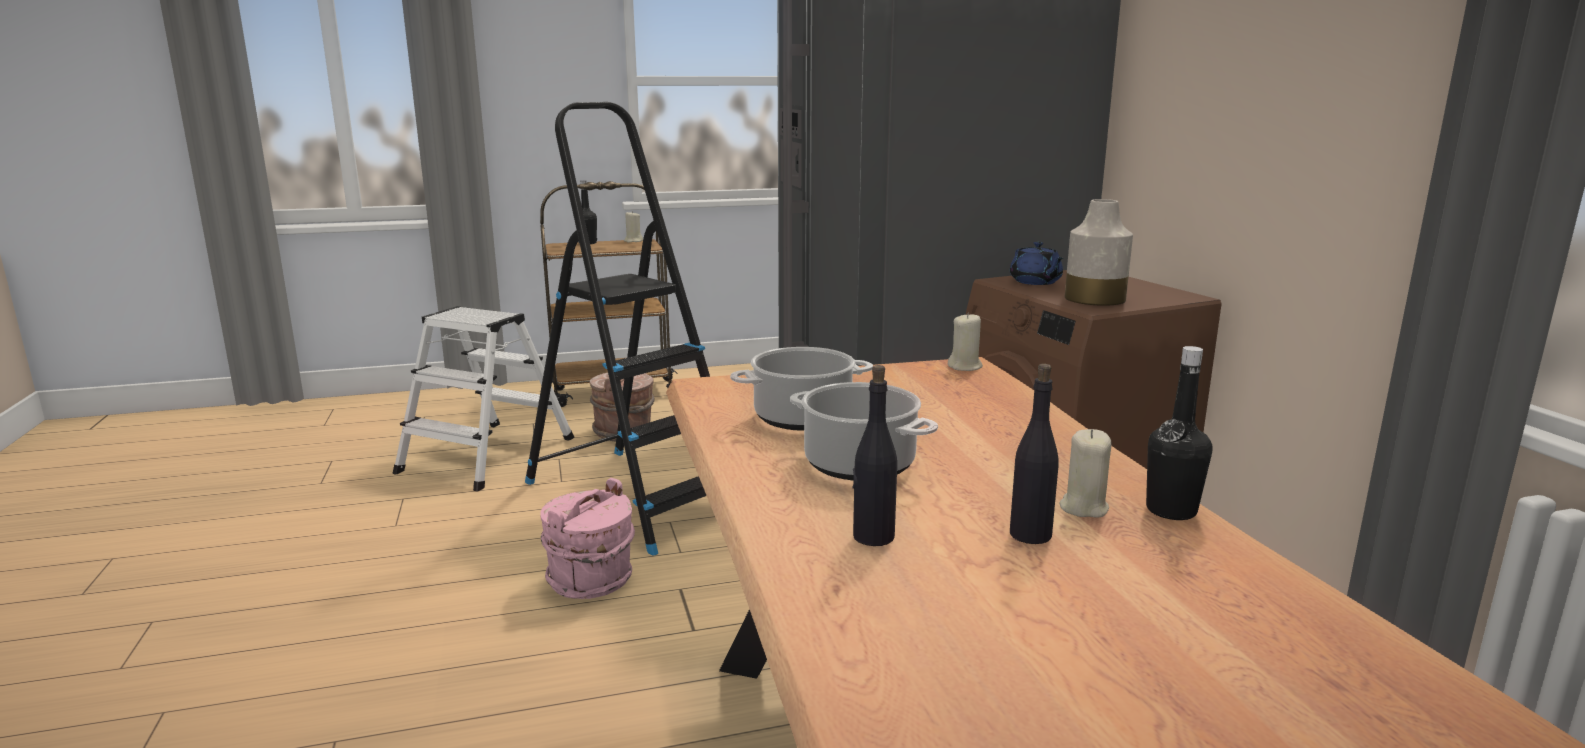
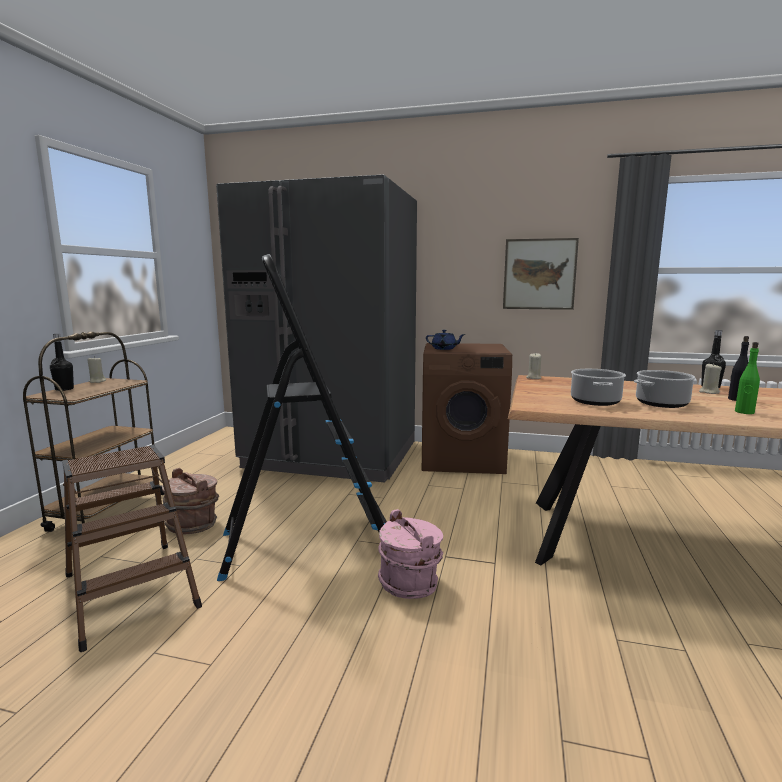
camera: 60 degrees left, 5 degrees down
(488, 454) = (130, 589): white step ladder -> brown step ladder
(873, 537) = (744, 412): black bottle -> green bottle
(1095, 298) = (484, 349): beige vase -> none
(1314, 131) = (539, 274): none -> picture

